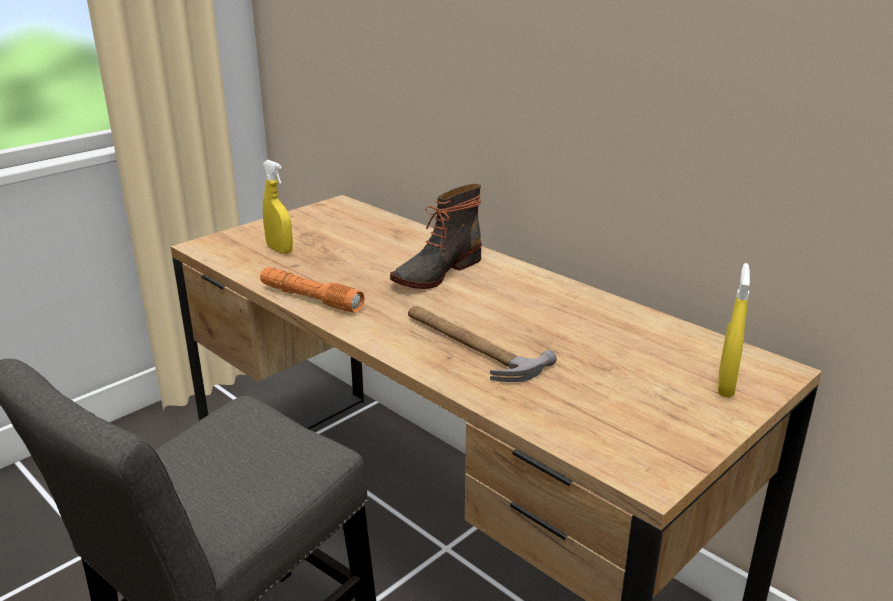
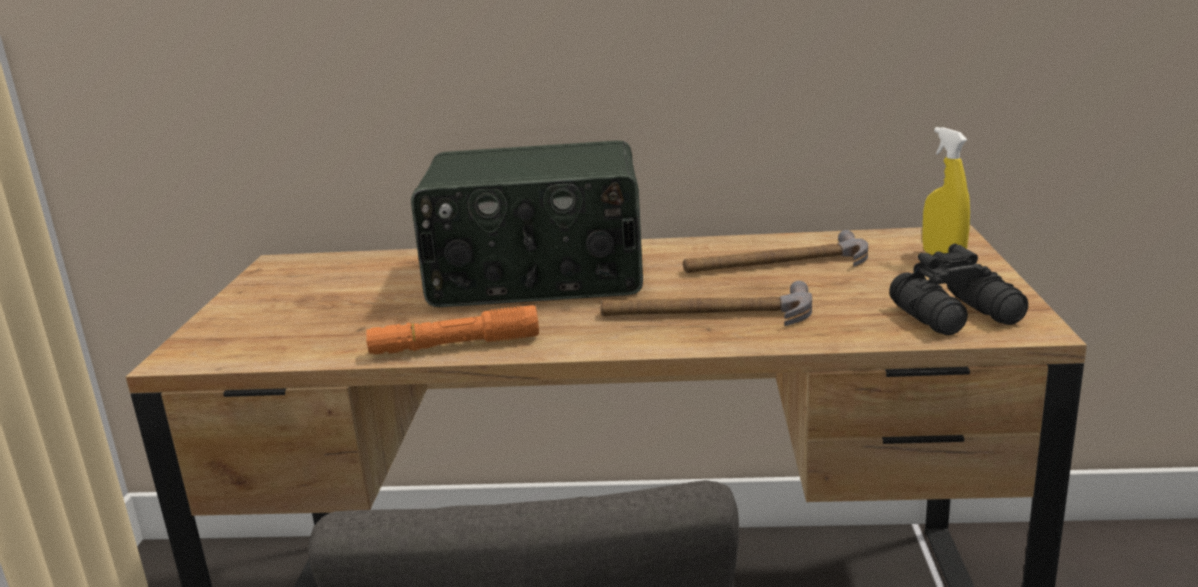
camera: 40 degrees left, 5 degrees down
(280, 250) = (305, 324): yellow spray bottle -> none
(435, 272) = (537, 277): boot -> radio
(591, 331) = (775, 264): none -> hammer
(622, 438) = (959, 316): none -> black binoculars

